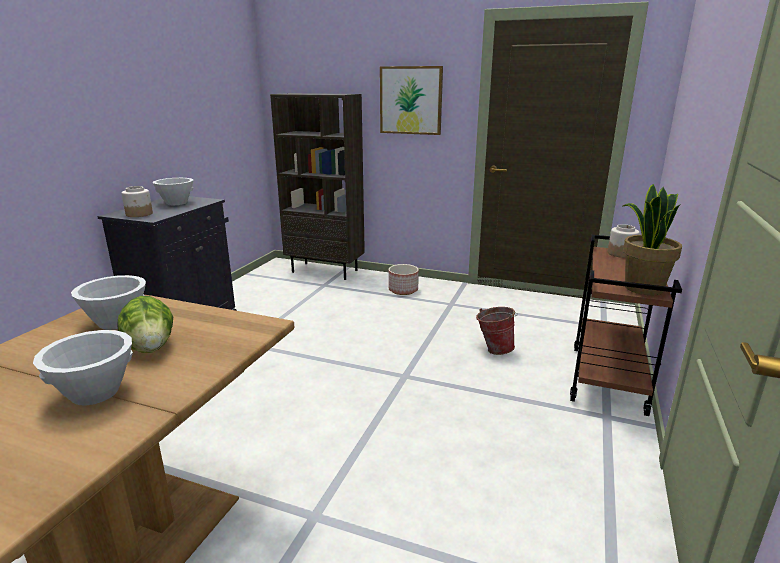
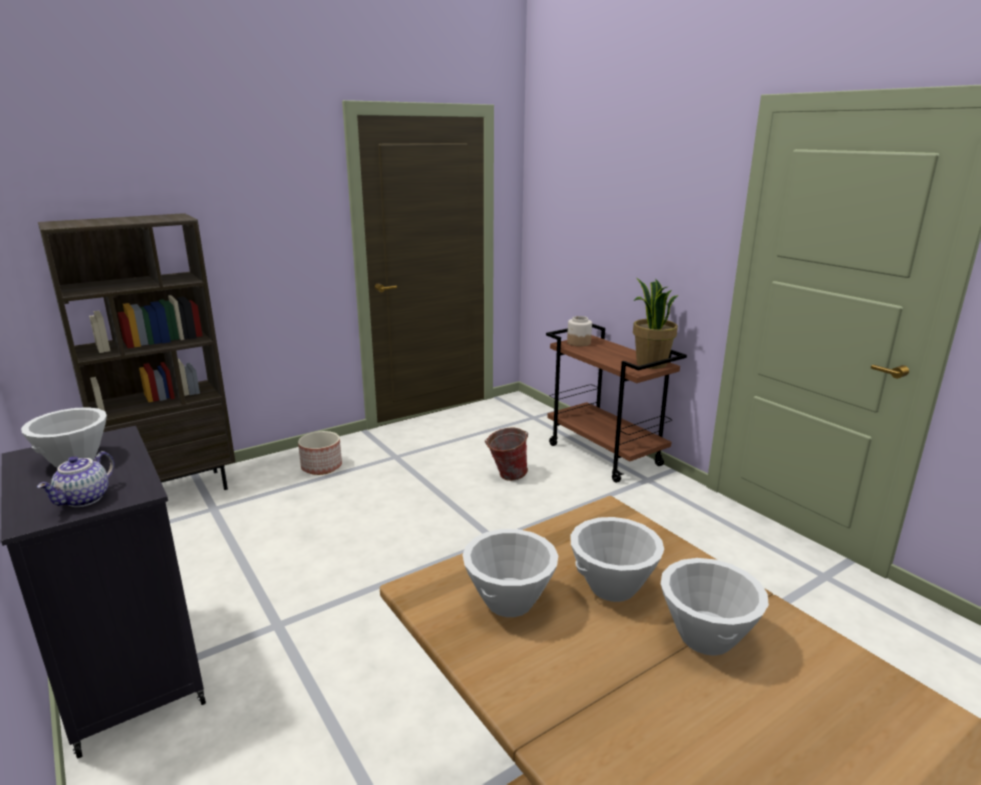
camera: 55 degrees left, 0 degrees up
(139, 214) = (84, 499): jar -> teapot
(151, 347) = (612, 586): lettuce -> white bowl
(411, 100) = (262, 216): picture -> none

